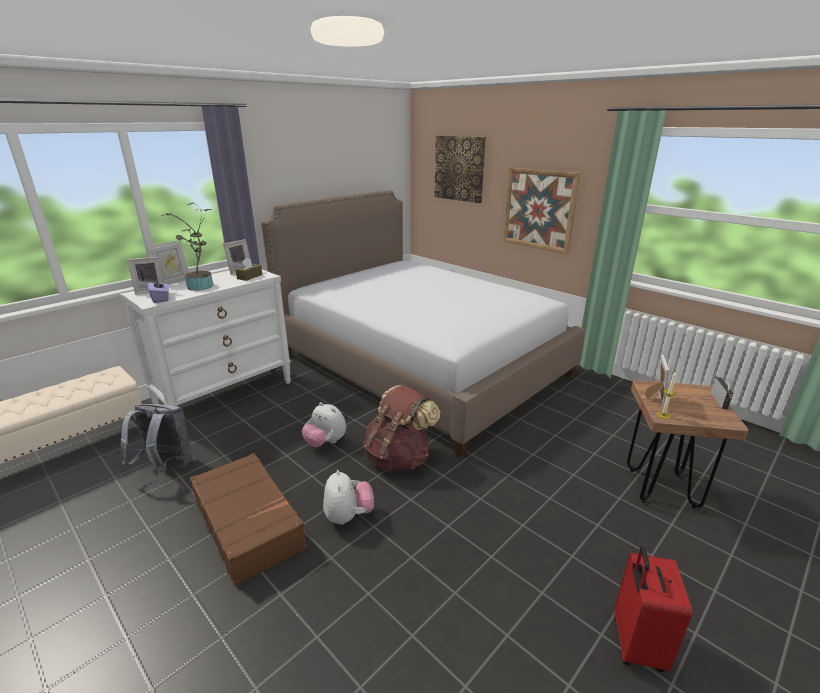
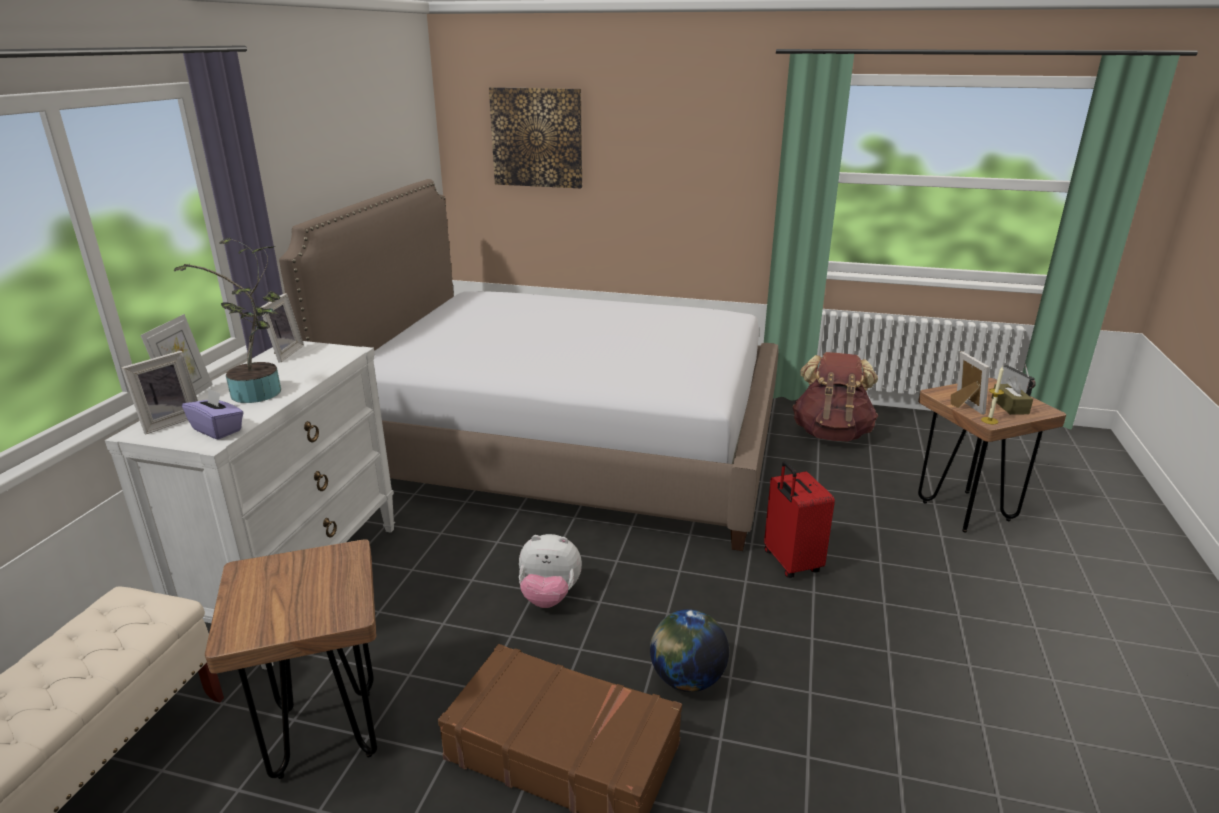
camera: 30 degrees left, 0 degrees up
(166, 467) = (325, 733): grey backpack -> brown stool
(249, 276) = (321, 359): brown tissue box -> brown tissue box (1009, 406)
(348, 516) = (686, 679): plush toy -> globe
(399, 458) = (671, 580): brown backpack -> brown backpack (831, 433)
(539, 209) = (679, 190): picture -> none
(635, 644) = (1085, 673): red suitcase -> red suitcase (790, 563)

